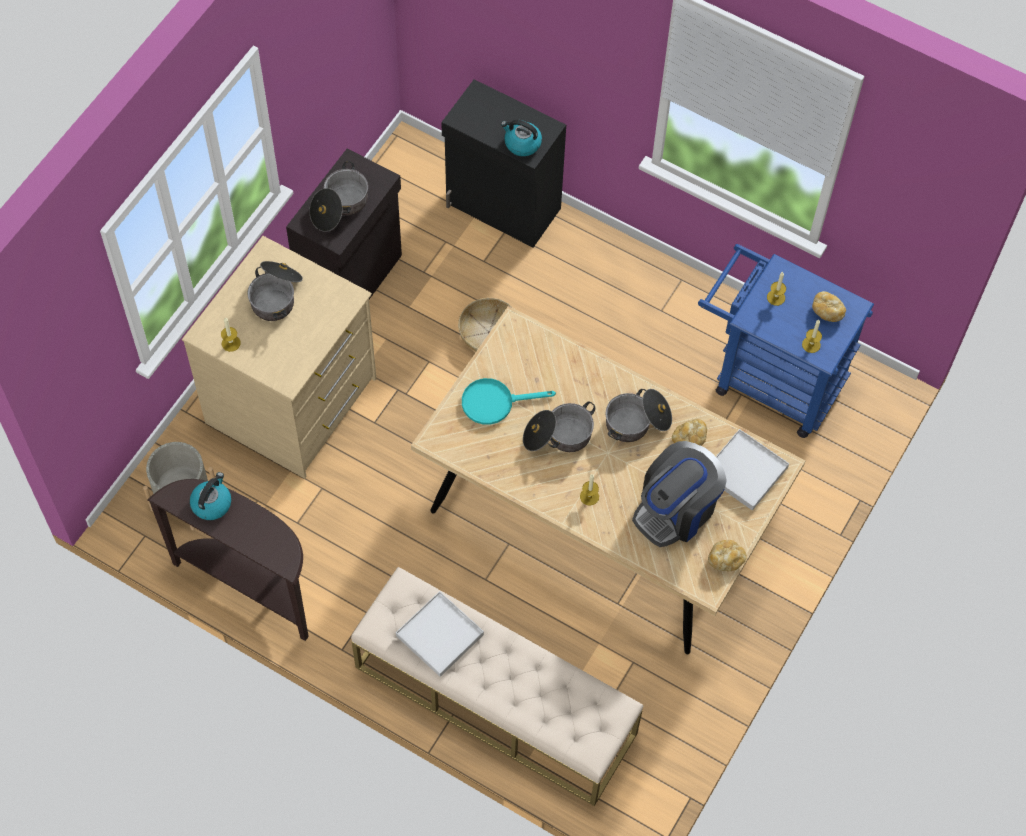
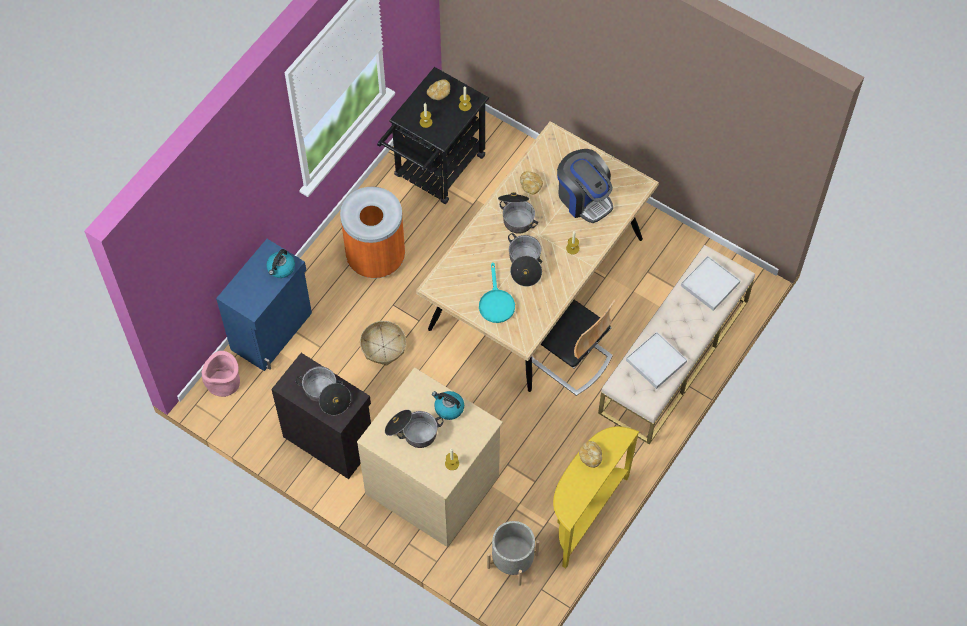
camera: 85 degrees left, 0 degrees up
(211, 503) = (575, 485): kettle -> kettle (448, 408)
(250, 585) = (584, 514): brown console table -> yellow console table
(427, 162) = (223, 383): none -> pink planter
(486, 559) = (569, 357): none -> chair
(503, 207) = (273, 331): black cabinet -> blue cabinet
(622, 315) = (376, 258): none -> orange trash can
(726, 559) = (621, 172): bread -> bread (590, 456)
(745, 471) = (557, 155): white tray -> white tray (710, 284)
(769, 377) = (435, 171): blue cart -> black cart

